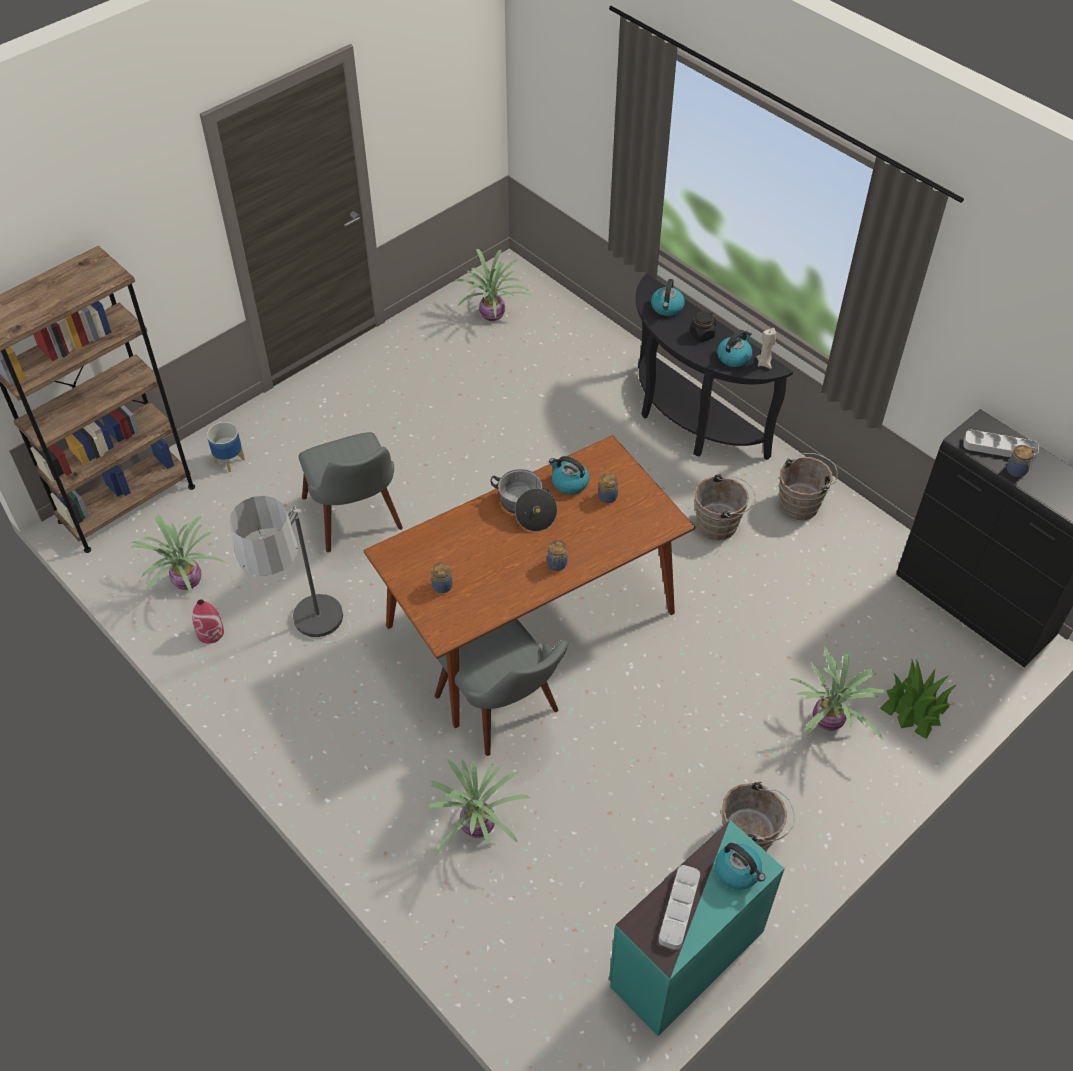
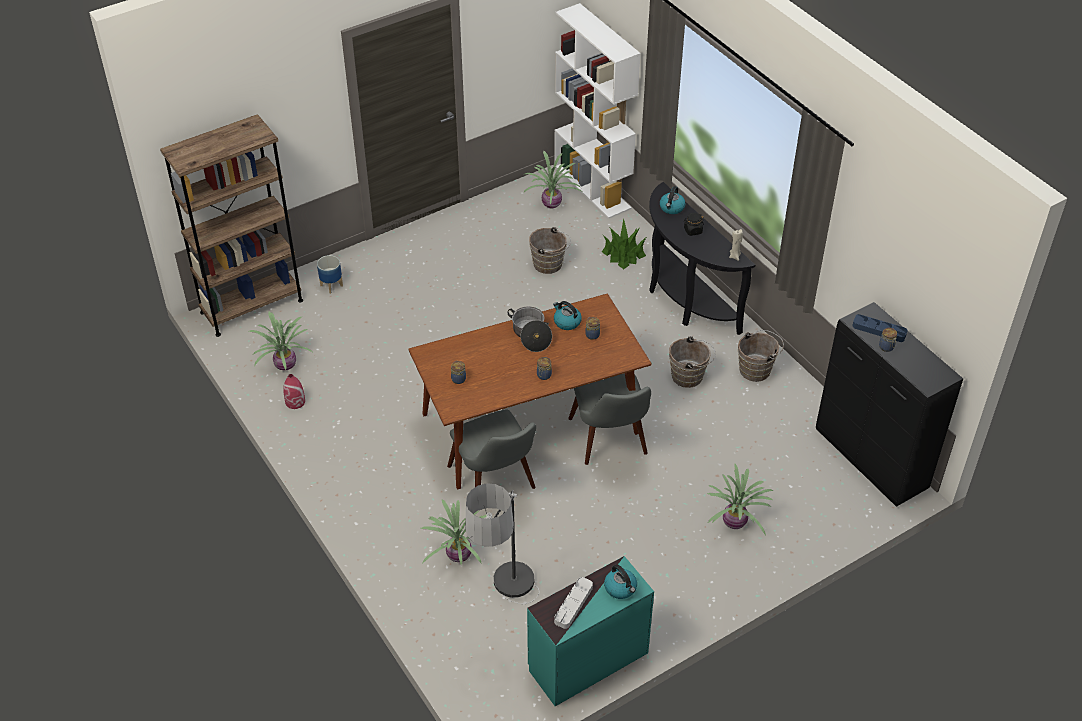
camera: 10 degrees right, 5 degrees down
(312, 651) = (365, 424): floor lamp -> floor lamp (506, 609)
(358, 522) = (417, 340): grey chair -> grey chair (611, 444)
(539, 287) = (593, 187): none -> white bookcase
(734, 357) = (713, 249): kettle -> none
(751, 837) = (656, 591): brown bucket -> brown bucket (550, 265)
(914, 707) = (803, 523): potted plant -> potted plant (623, 253)
(999, 448) = (879, 330): grey tray -> blue tray

